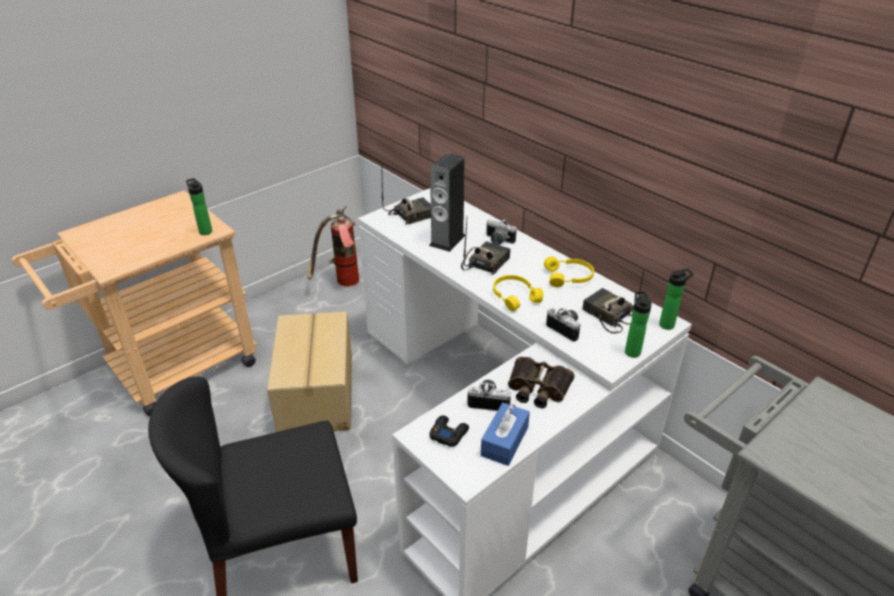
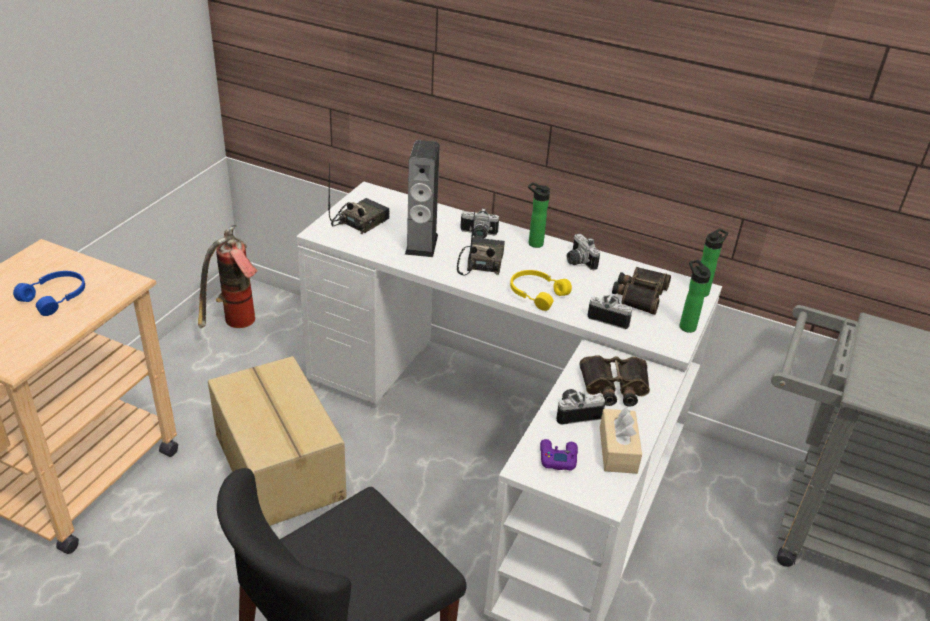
camera: 25 degrees left, 0 degrees up
(164, 231) = (56, 297): none -> blue headphones
(205, 231) = (115, 287): bottle -> bottle (533, 243)
(448, 433) = (557, 457): black game controller -> purple game controller
(504, 441) = (618, 450): blue tissue box -> beige tissue box
(569, 277) = (578, 261): yellow headphones -> camera
(606, 315) = (639, 294): radio -> binoculars

